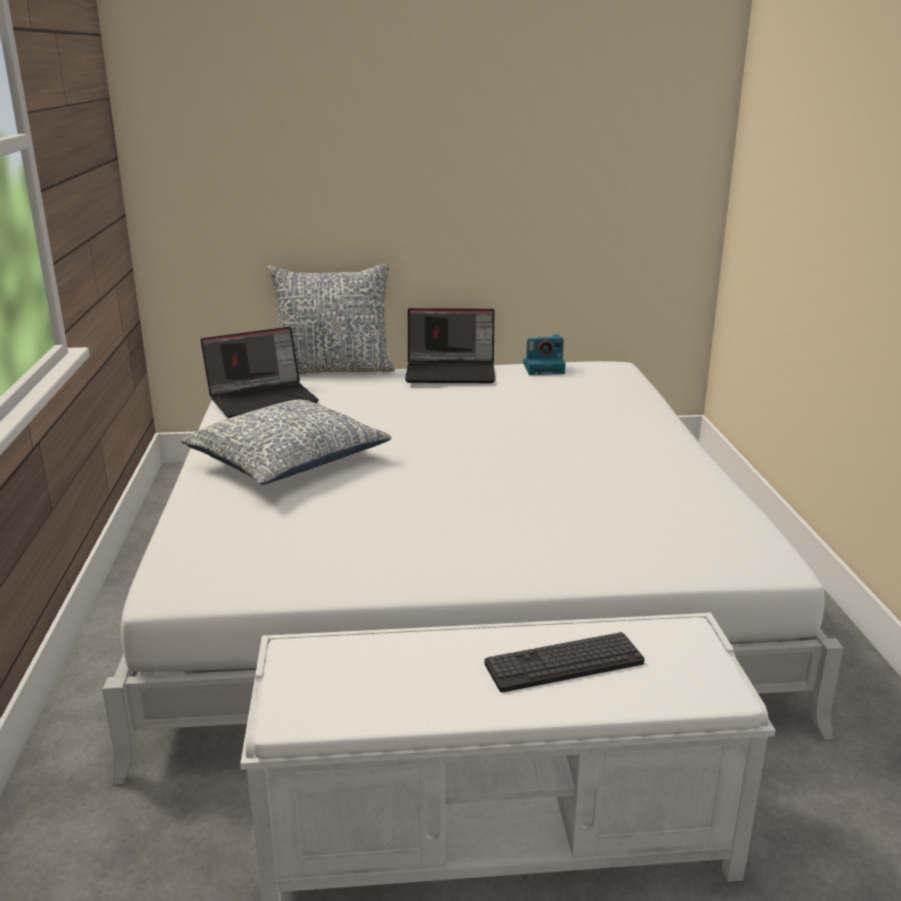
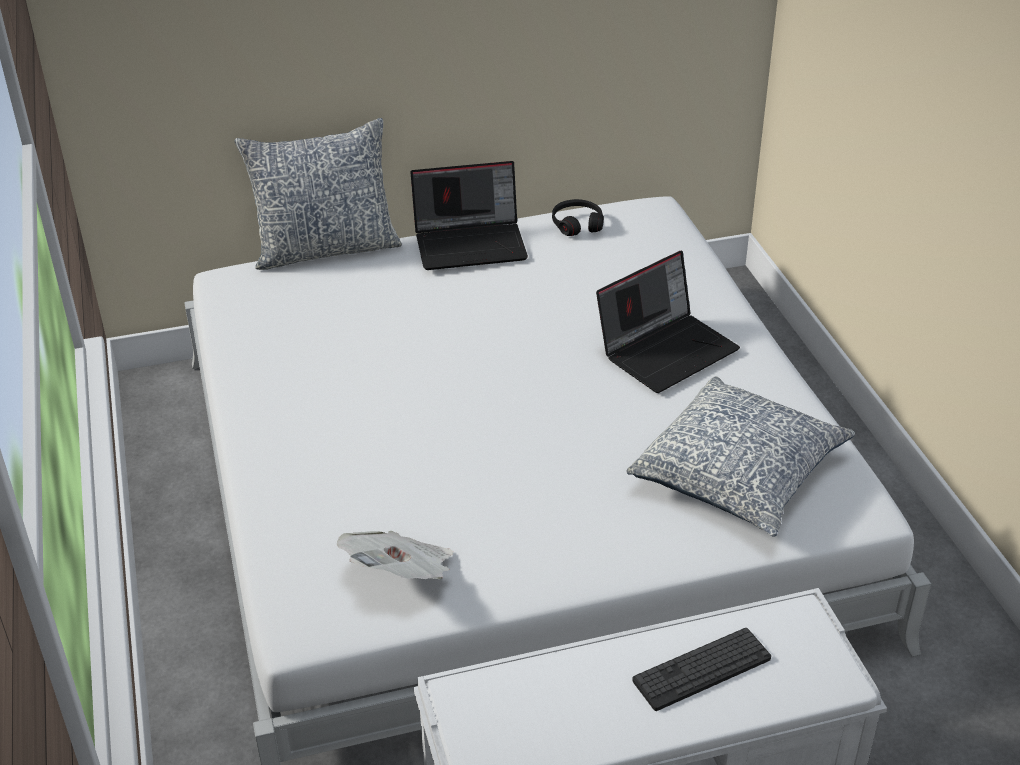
camera: 10 degrees left, 15 degrees up
(263, 399) = (265, 316): laptop -> laptop (667, 349)
(288, 463) = (341, 427): pillow -> pillow (738, 474)
(289, 561) = (401, 575): none -> newspaper
(544, 368) = (577, 224): camera -> black headphones

